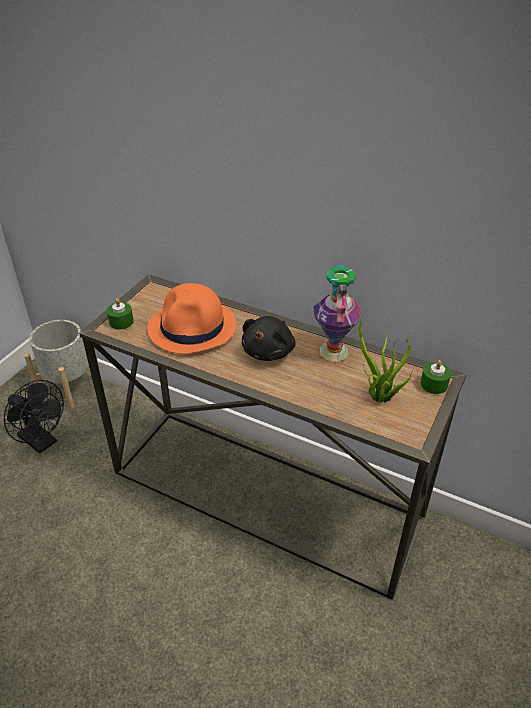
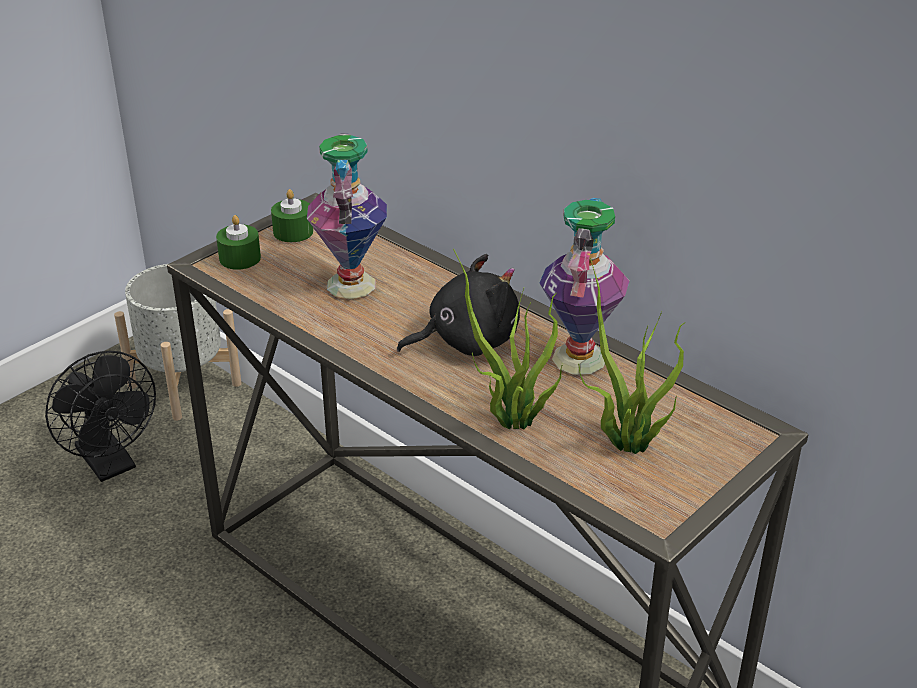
camera: 15 degrees right, 5 degrees down
(193, 328) = (352, 284): orange hat -> vase
(269, 351) = (466, 340): black plush toy -> black plush toy turned 150 degrees counterclockwise
(314, 396) = (511, 422): none -> potted plant
(434, 384) = (737, 440): green candle -> green candle (293, 232)

